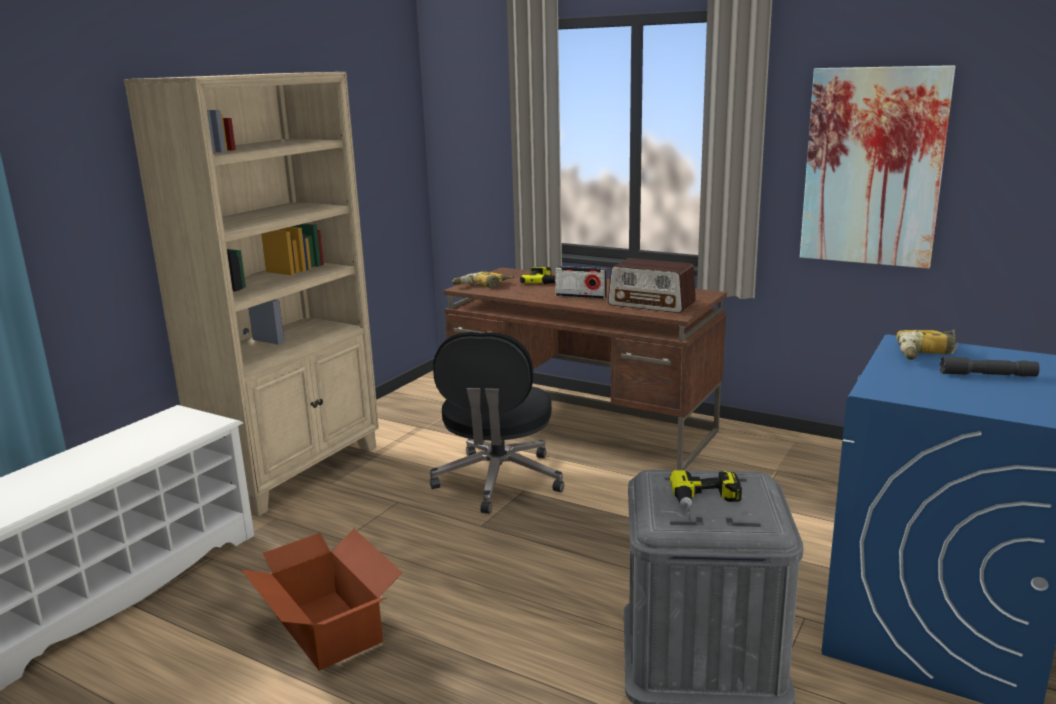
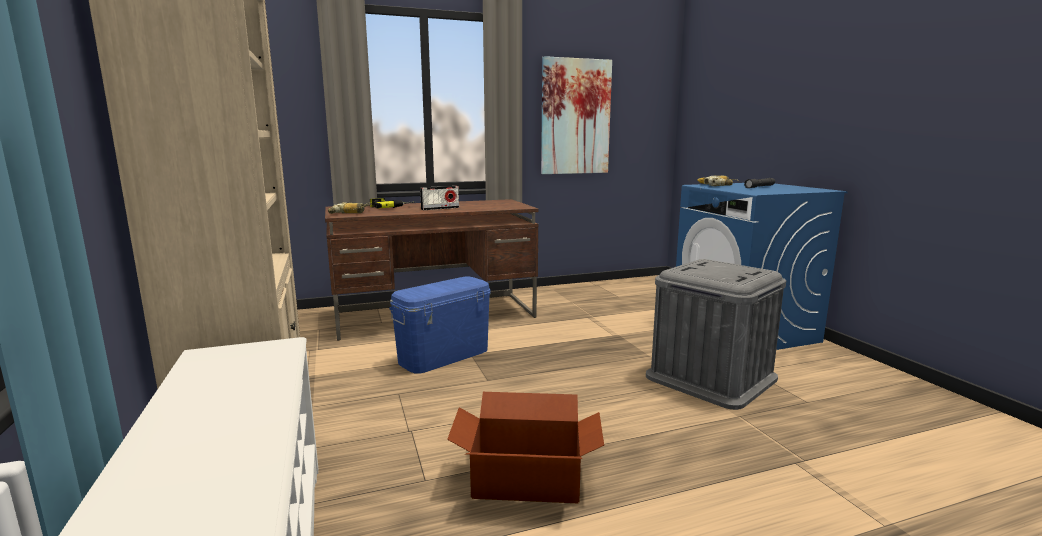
camera: 50 degrees left, 5 degrees down
(498, 481) = (444, 356): black office chair -> blue storage box
(652, 304) = (494, 206): radio -> none
(707, 504) = (726, 271): power drill -> none

